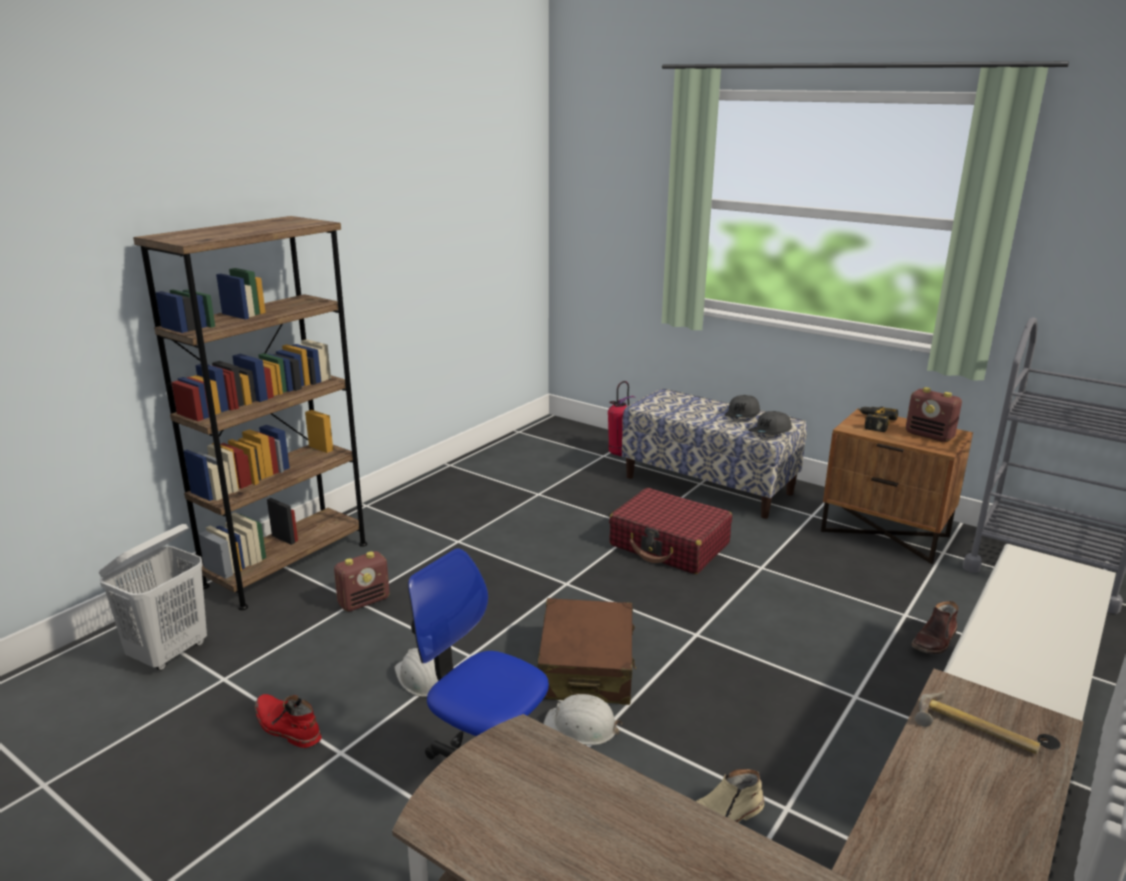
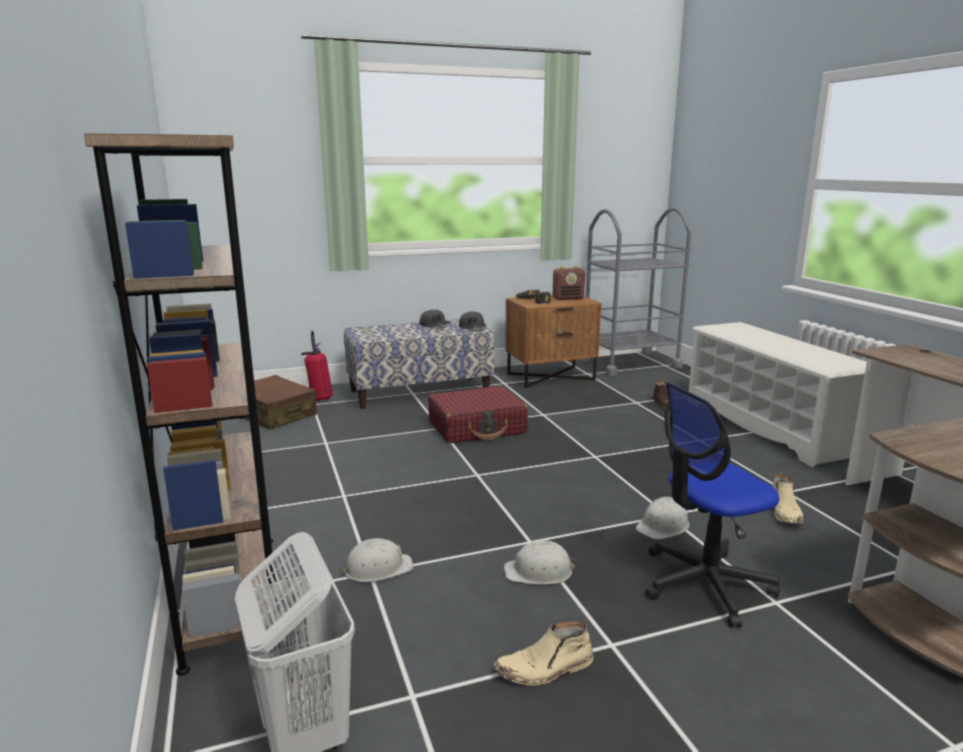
camera: 55 degrees left, 5 degrees down
(286, 727) = (544, 669): red boot -> beige boot
(364, 601) = (377, 568): radio -> white hard hat
(586, 667) = (595, 502): brown suitcase -> brown suitcase (273, 414)
(973, 732) = (915, 358): hammer -> none

